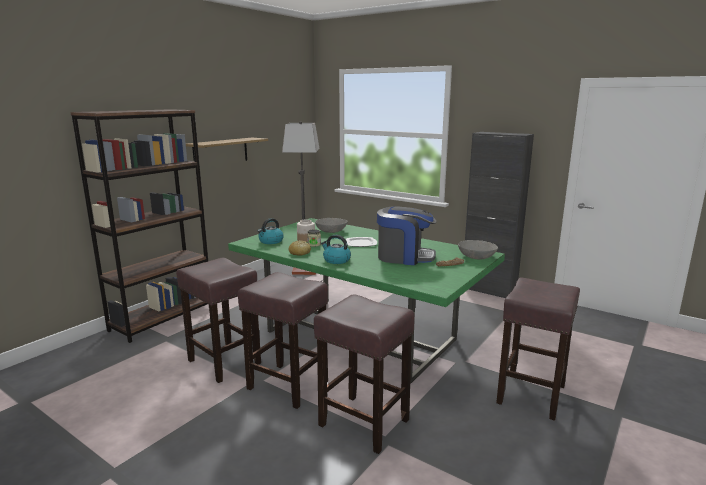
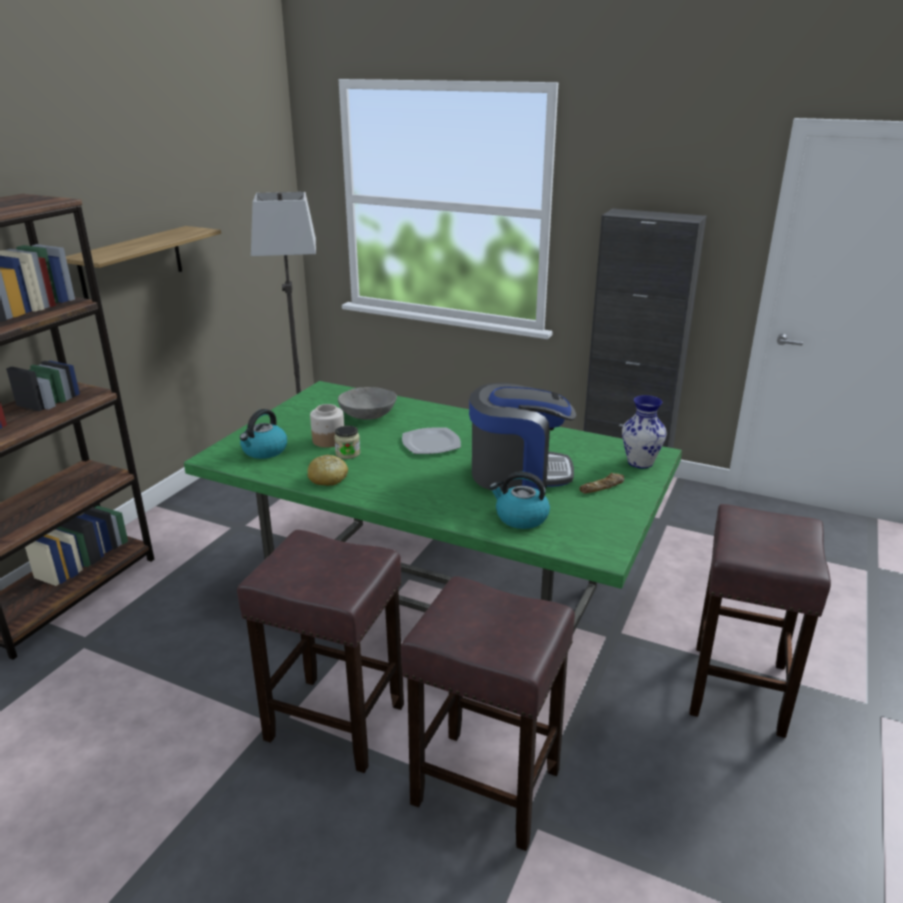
camera: 10 degrees left, 10 degrees up
(223, 361) = (205, 683): brown stool -> none
(336, 260) = (401, 493): kettle -> kettle (520, 517)
(476, 257) = (639, 463): grey bowl -> vase

